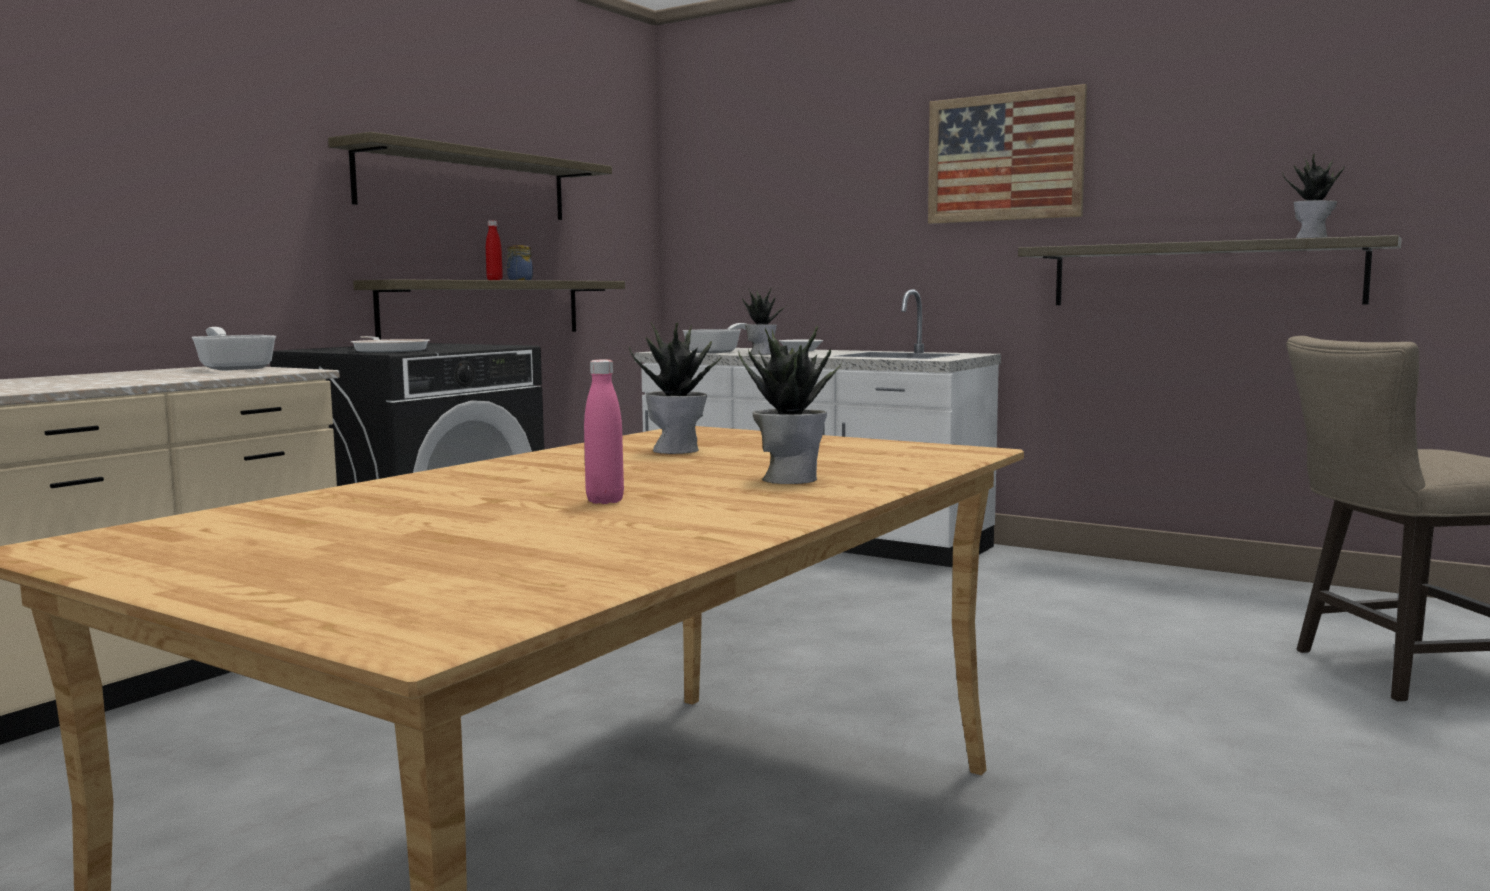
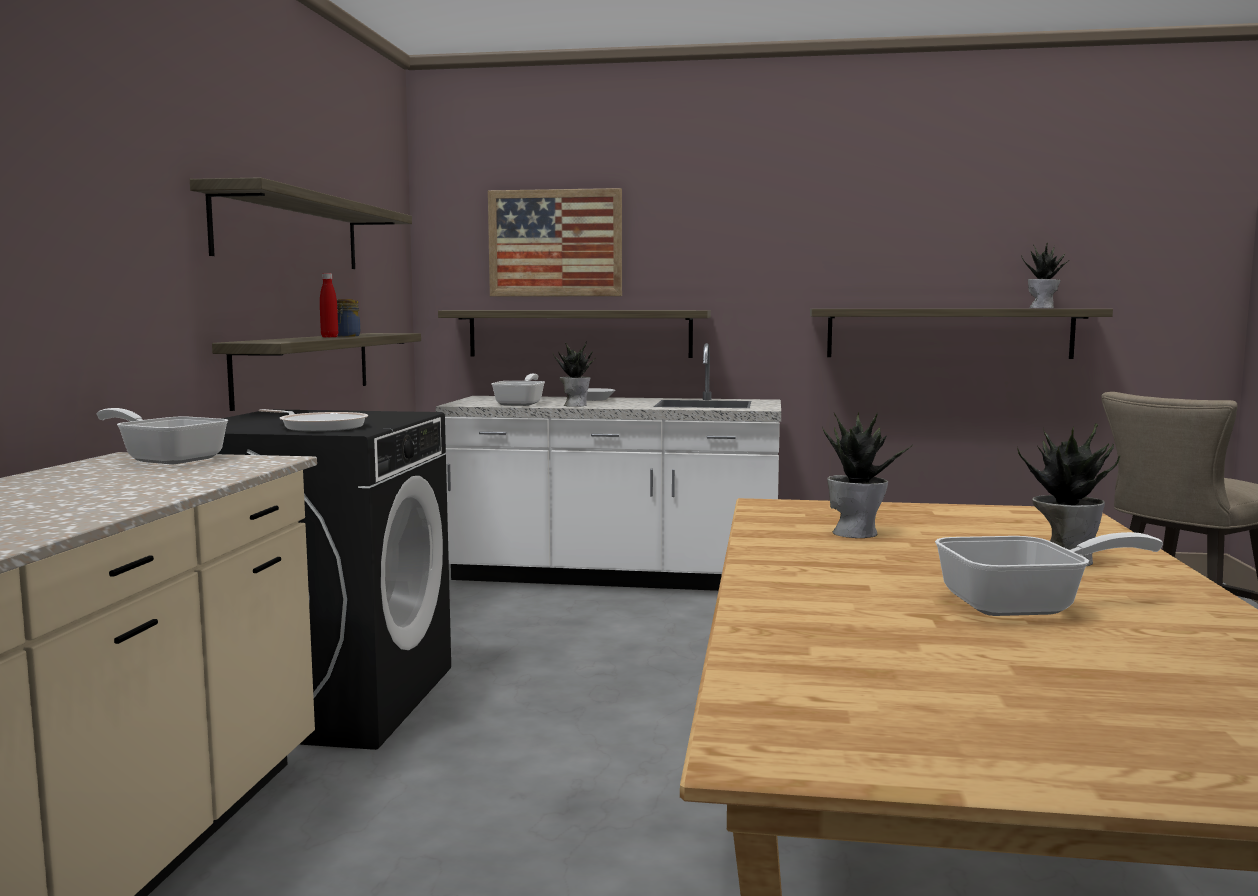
camera: 25 degrees left, 0 degrees up
(605, 501) = (1026, 605): pink bottle -> frying pan
(803, 282) = (579, 333): none -> shelf
(1004, 157) = (780, 227): picture -> picture (555, 243)

